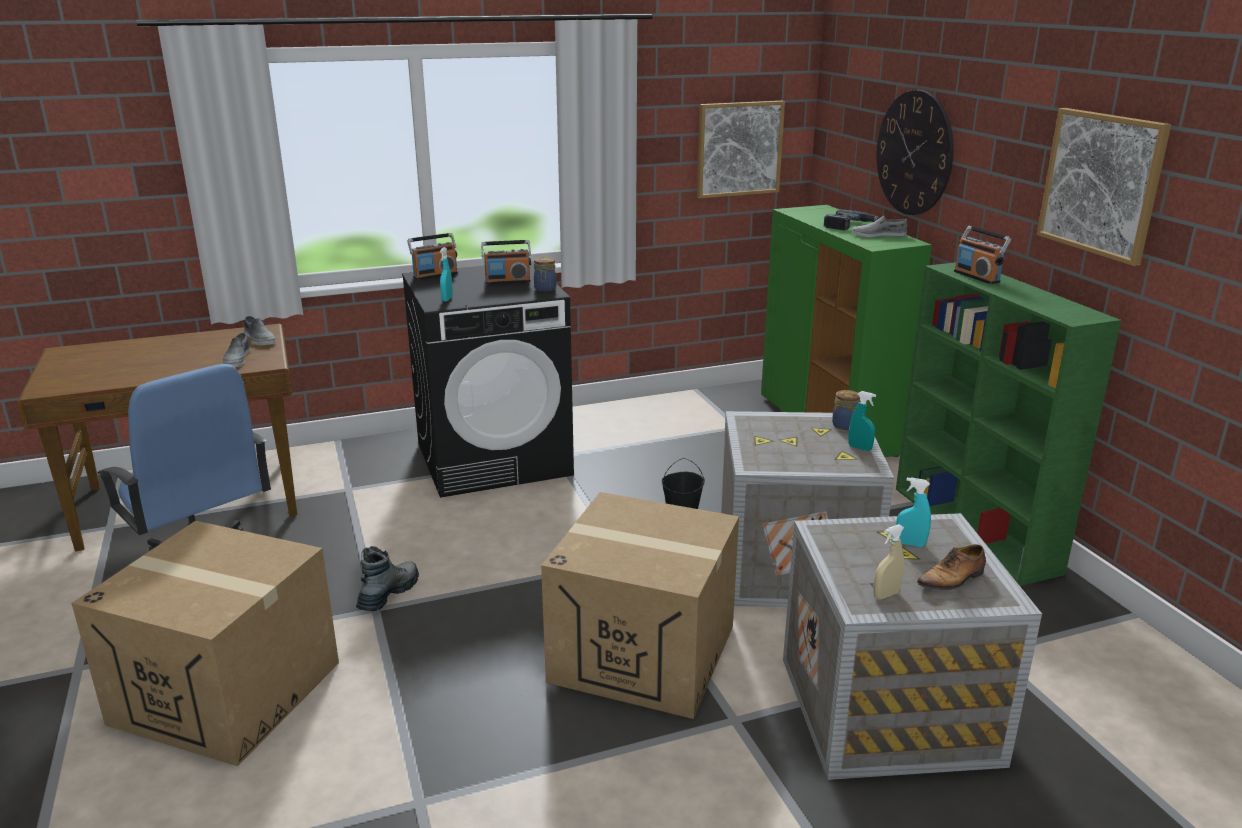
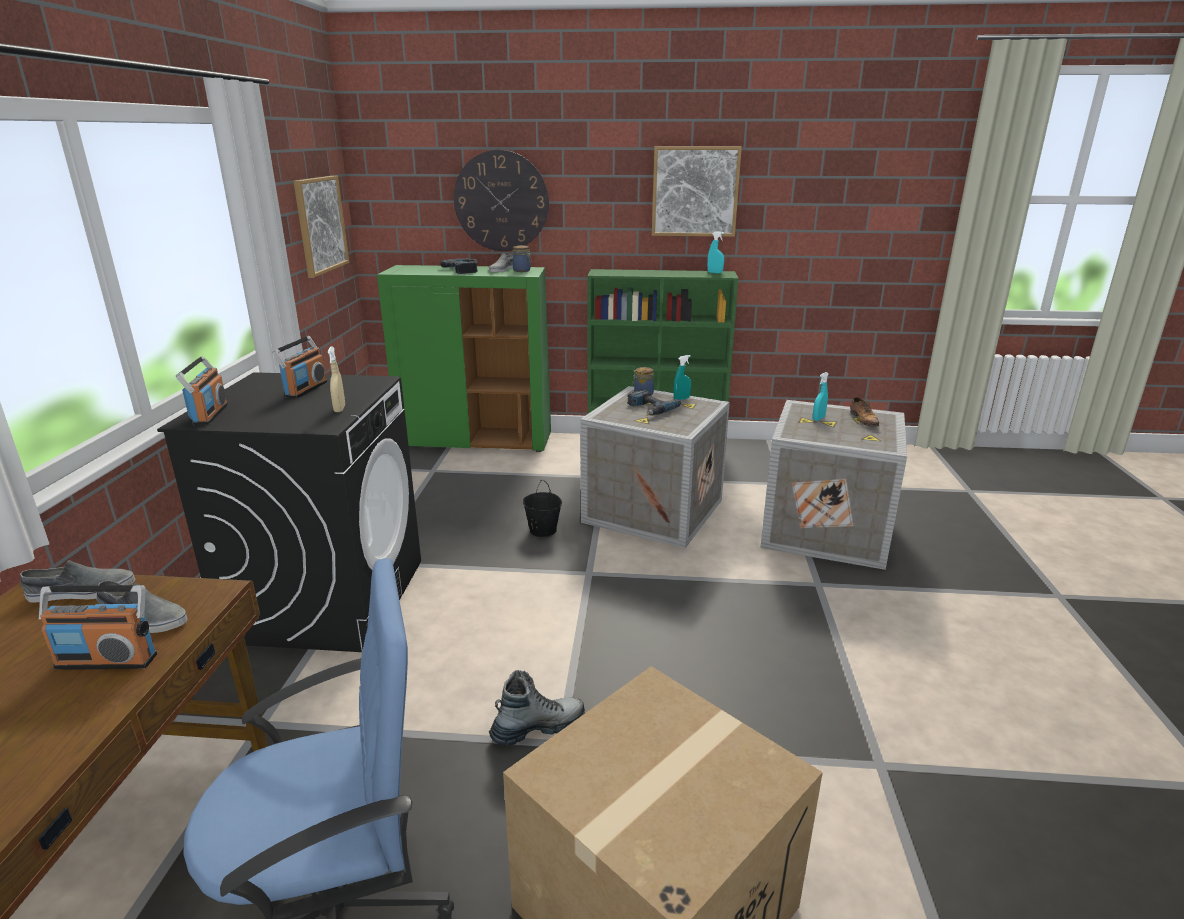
camera: 65 degrees left, 0 degrees up
(388, 594) = (538, 728): boot -> boot turned 105 degrees clockwise
(447, 299) = (314, 420): turquoise spray bottle -> turquoise spray bottle (715, 273)
(545, 289) = (361, 380): jar -> jar (522, 271)
(643, 653) = (725, 599): cardboard box -> none
(801, 437) = (649, 408): none -> power drill
(886, 595) = (877, 438): beige spray bottle -> beige spray bottle (339, 409)
(977, 277) = (627, 273): radio -> radio (107, 660)

